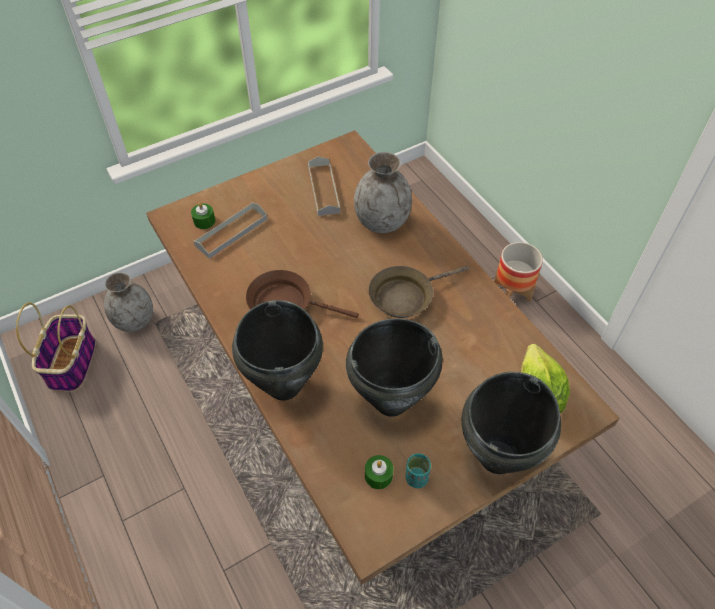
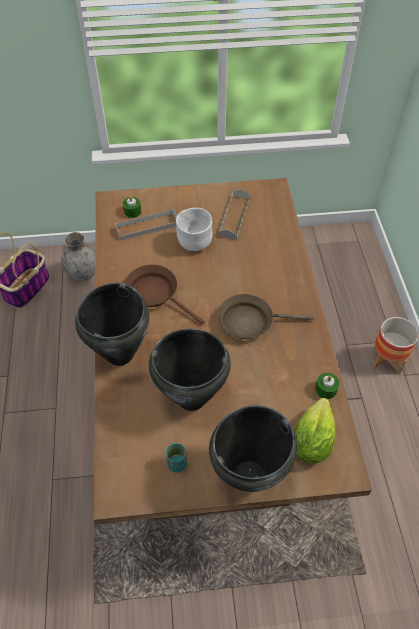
camera: 25 degrees right, 0 degrees up
(296, 232) = (194, 242): none -> white bowl
(378, 475) = (149, 449): green candle -> green candle (326, 389)
(382, 221) = (266, 257): grey vase -> none

